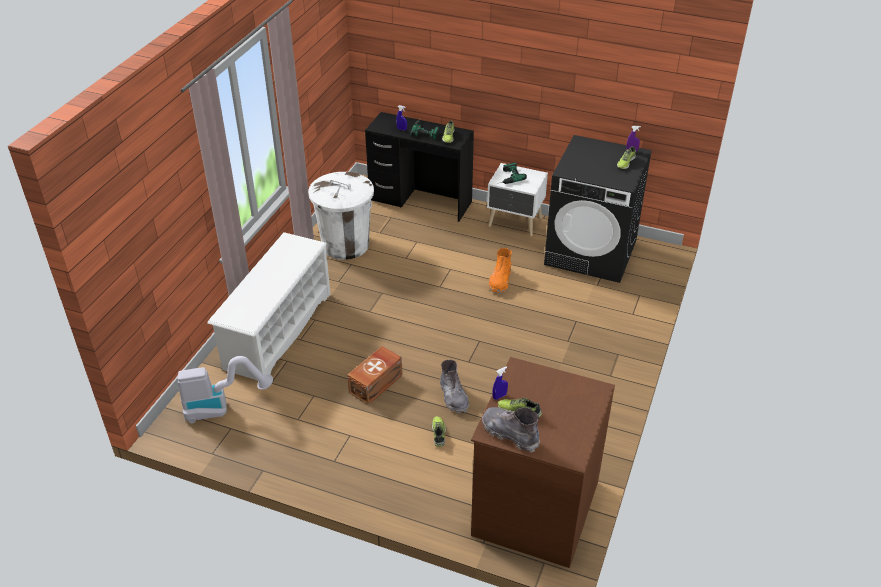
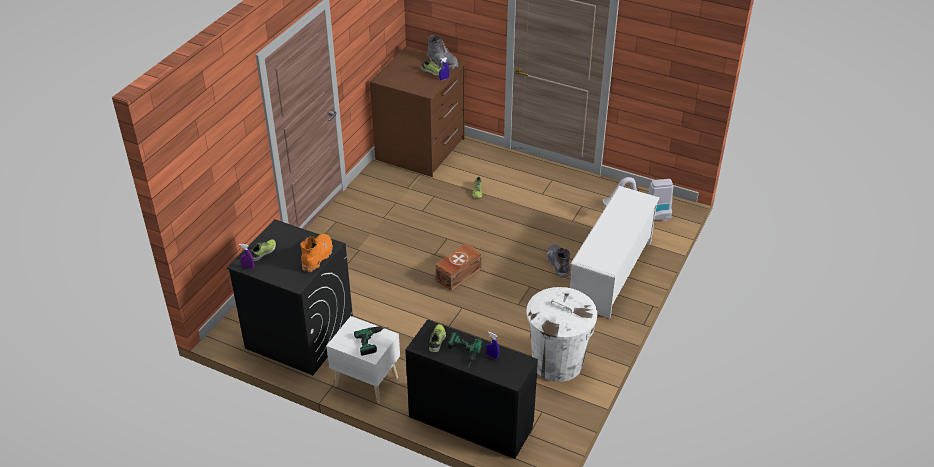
camera: 175 degrees left, 0 degrees up
(377, 383) = (522, 226): brown storage box -> brown storage box (457, 274)
(453, 397) = (463, 213): grey boot -> grey boot (558, 264)
(500, 281) = (402, 309): orange boot -> orange boot (317, 257)

